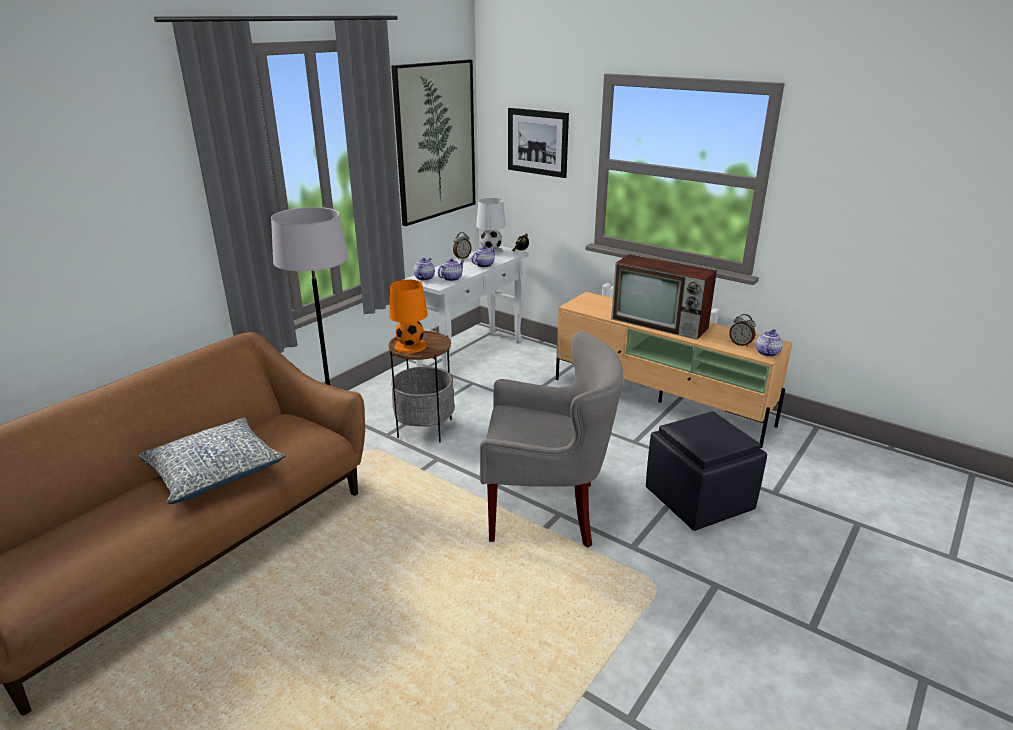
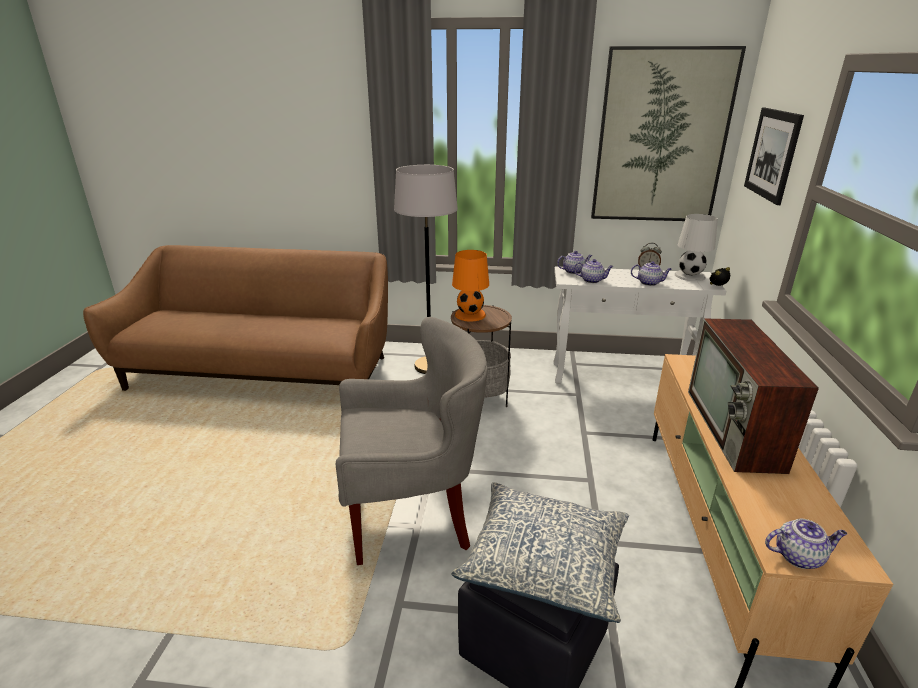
camera: 60 degrees right, 0 degrees up
(214, 471) = (269, 326): pillow -> pillow (544, 561)
(546, 512) = (413, 516): grey armchair -> grey armchair turned 75 degrees counterclockwise
(740, 344) = (785, 519): alarm clock -> none

